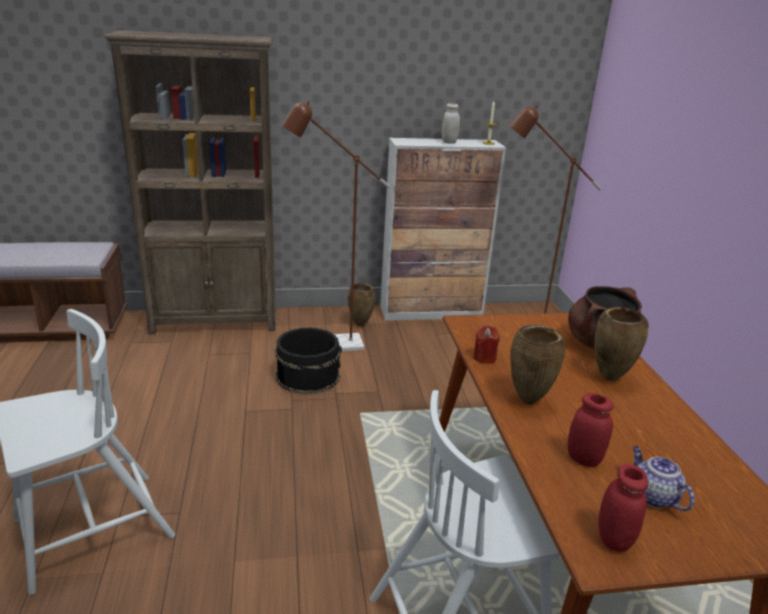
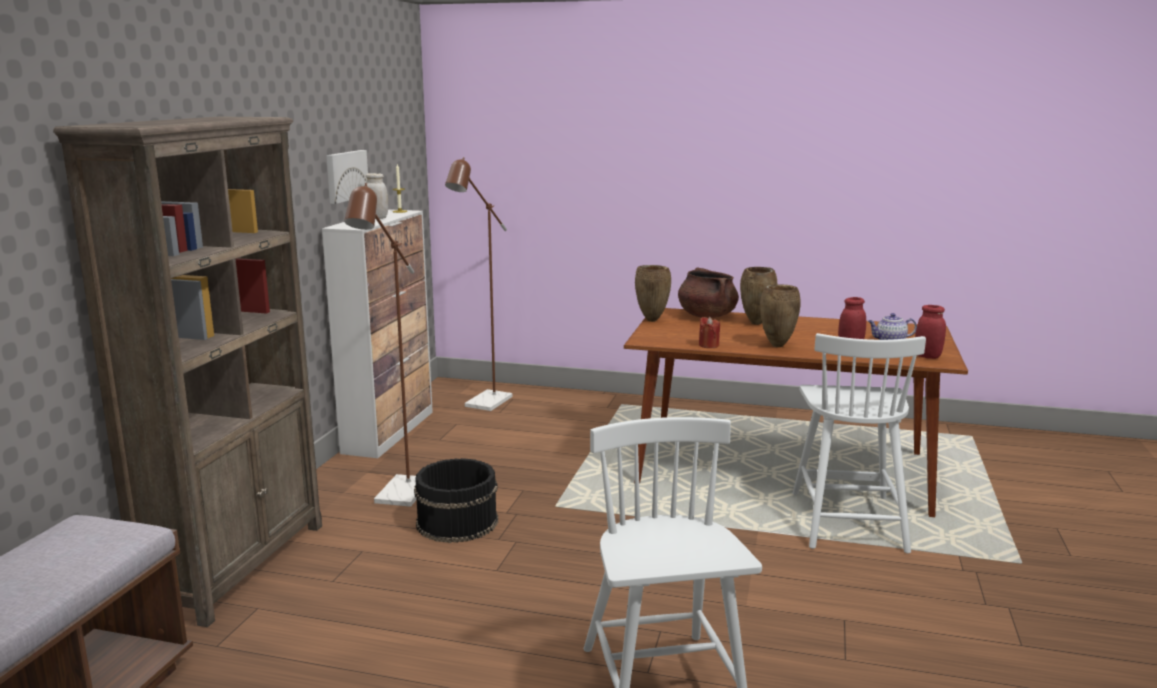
camera: 65 degrees left, 10 degrees down
(361, 324) = (371, 472): brown vase -> brown vase (652, 320)
(437, 102) = (345, 176): none -> picture

